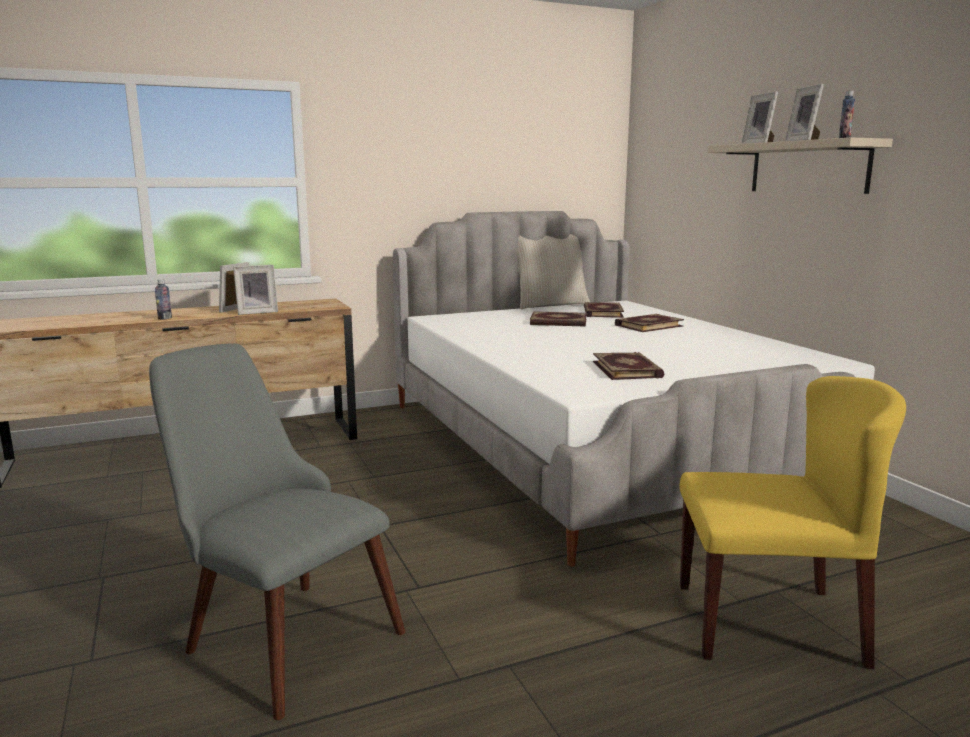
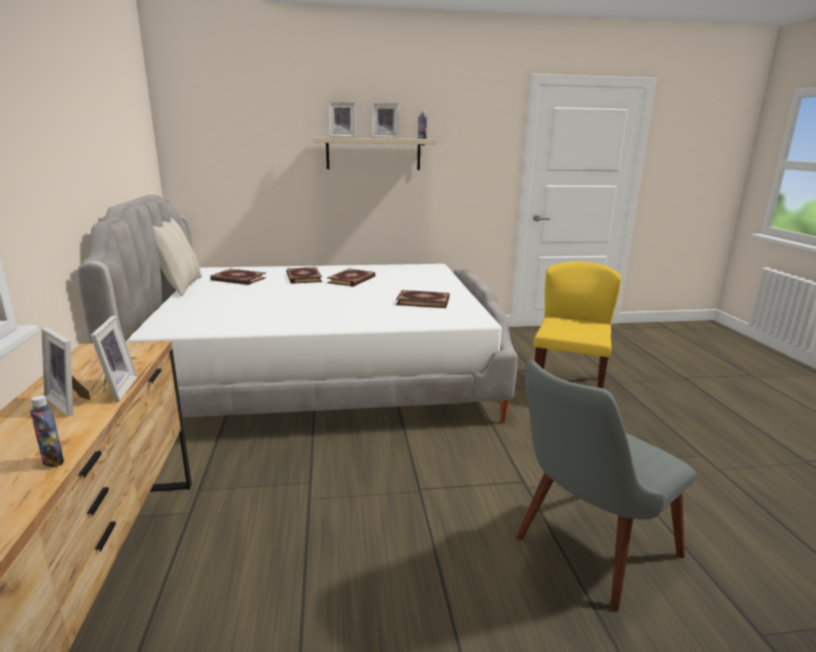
camera: 75 degrees left, 5 degrees up
(558, 322) = (256, 294): book -> book (352, 280)

